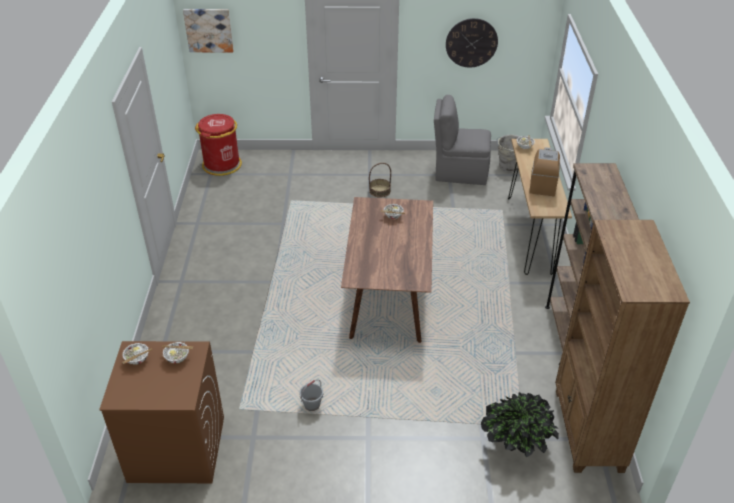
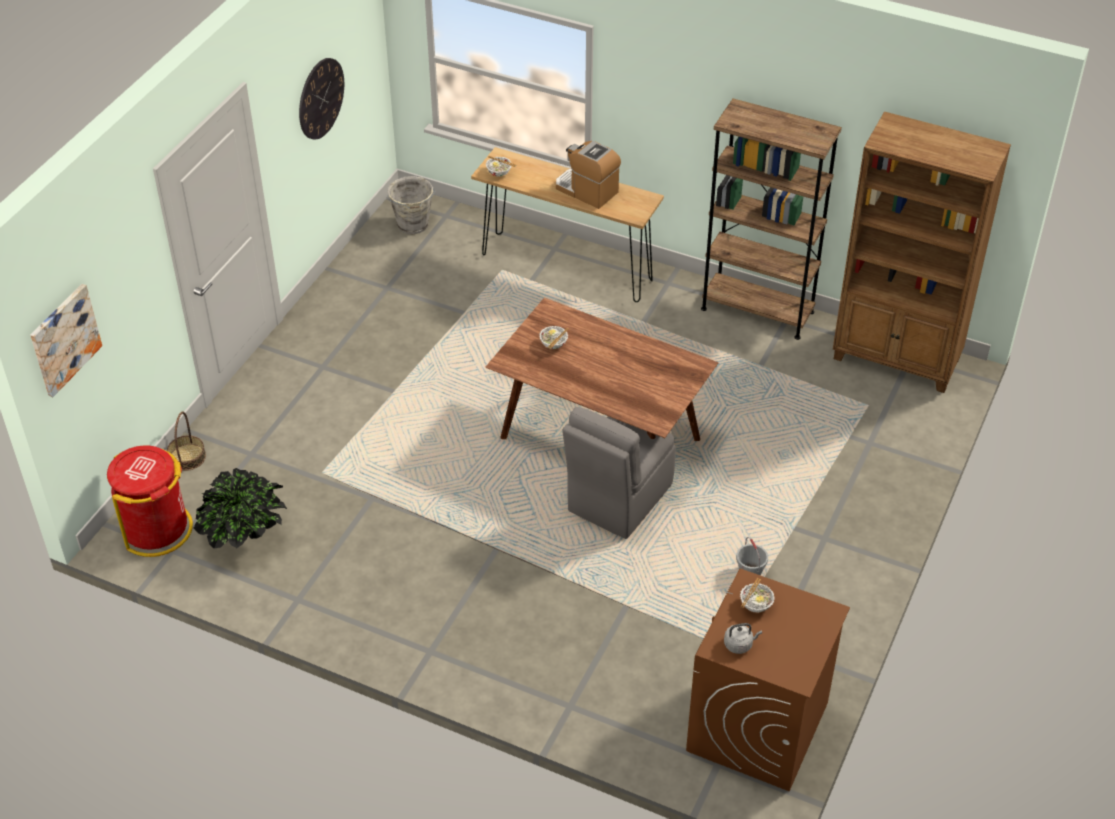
camera: 65 degrees left, 5 degrees up
(137, 359) = (739, 644): bowl -> grey kettle
(379, 191) = (371, 370): basket -> basket (187, 457)
(459, 172) = (389, 275): grey chair -> grey chair (618, 499)
(516, 446) = (891, 421): potted plant -> potted plant (245, 538)

